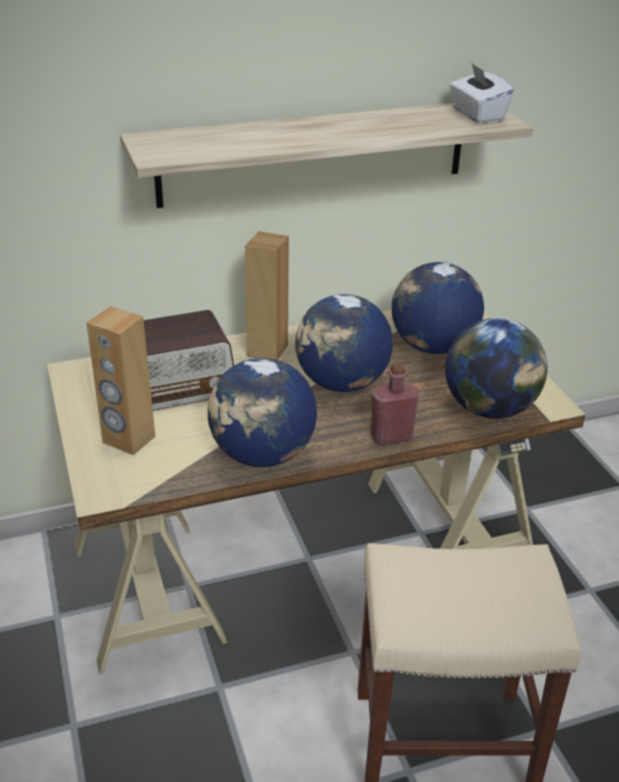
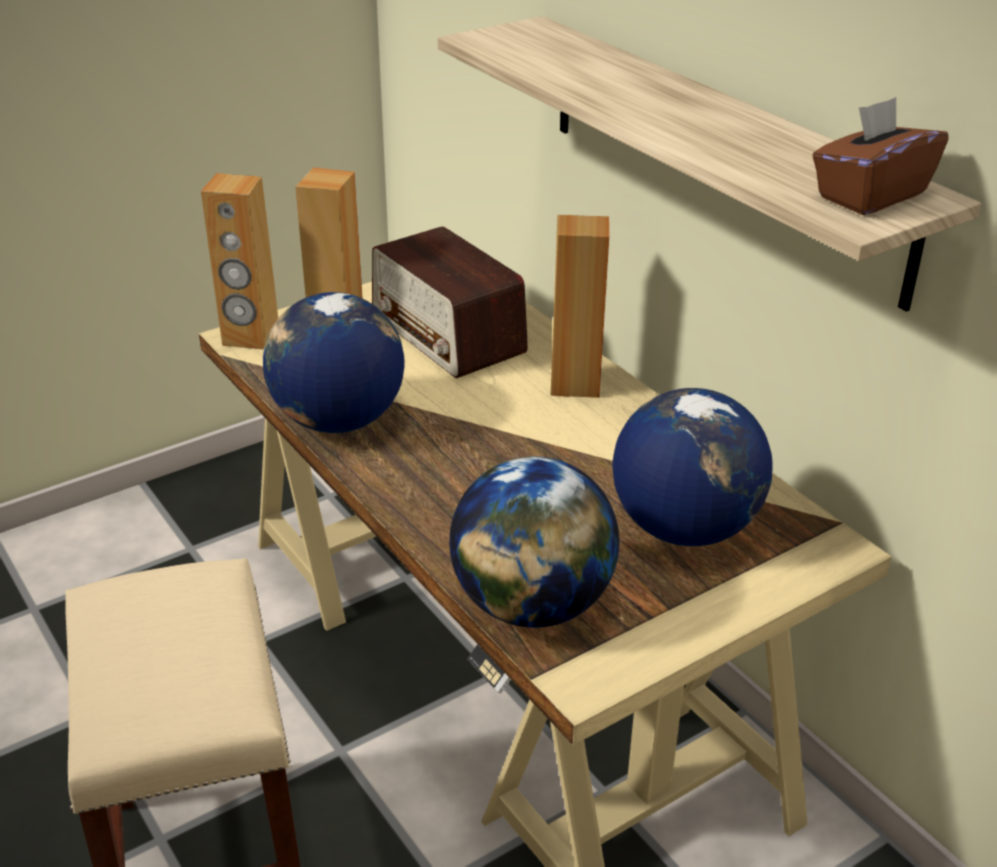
camera: 75 degrees right, 0 degrees up
(107, 486) = (250, 337): none -> brown speaker
(341, 384) = (527, 455): globe -> none
(391, 436) = (417, 515): red bottle -> none
(477, 115) = (870, 195): white tissue box -> brown tissue box

